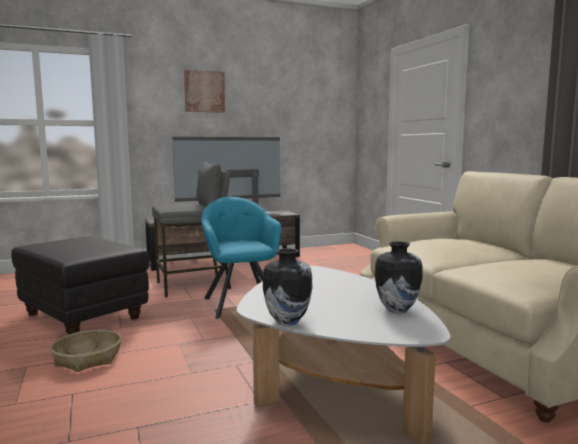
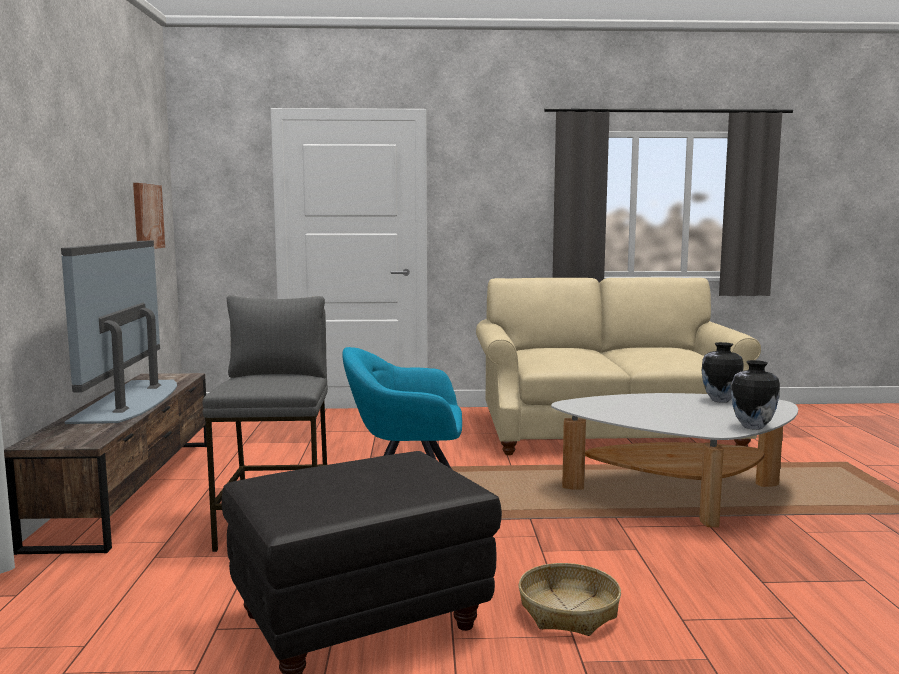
camera: 70 degrees left, 0 degrees up
(204, 91) = (48, 146): picture -> picture (147, 216)

